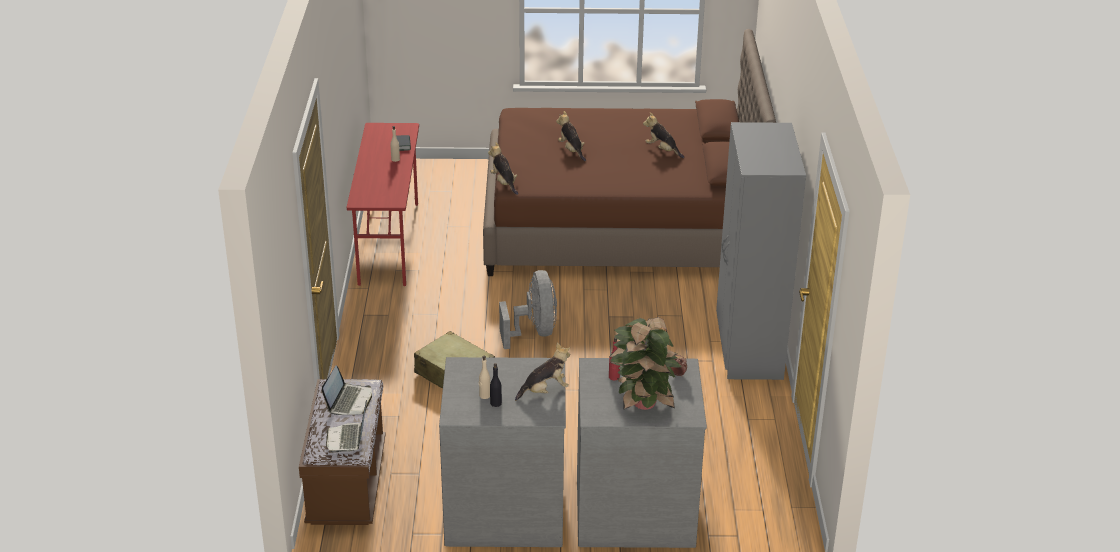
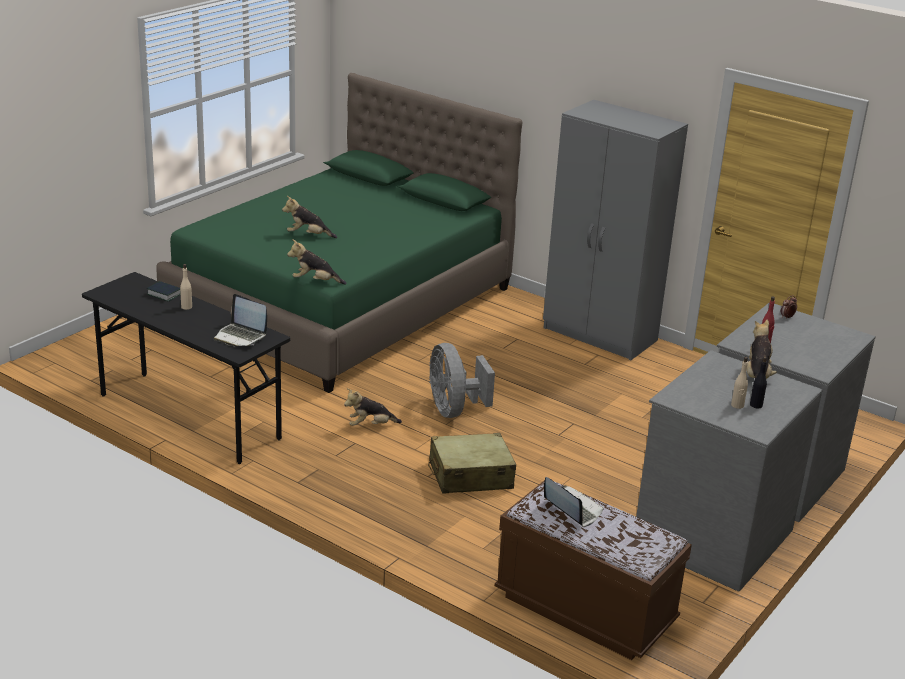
camera: 55 degrees left, 5 degrees down
(347, 439) = (640, 534): laptop -> laptop (240, 336)
(388, 243) = (188, 417): red desk -> black desk
(534, 332) = (454, 410): grey fan -> grey fan turned 135 degrees counterclockwise
(620, 224) = (342, 304): brown bed -> green bed
(642, 404) = (818, 346): potted plant -> none
(662, 150) = (372, 206): plush toy -> plush toy (370, 425)

